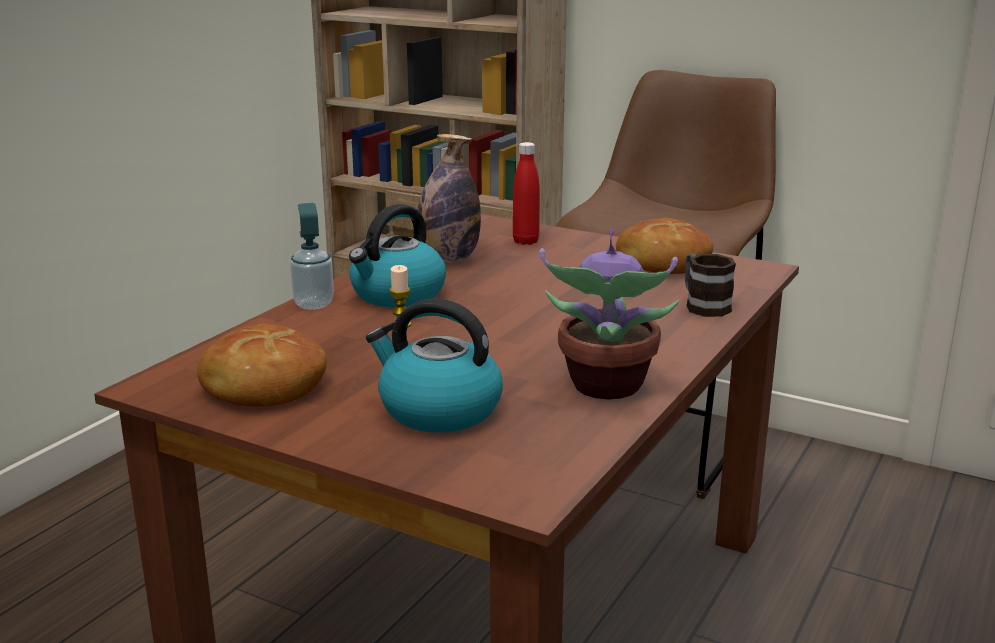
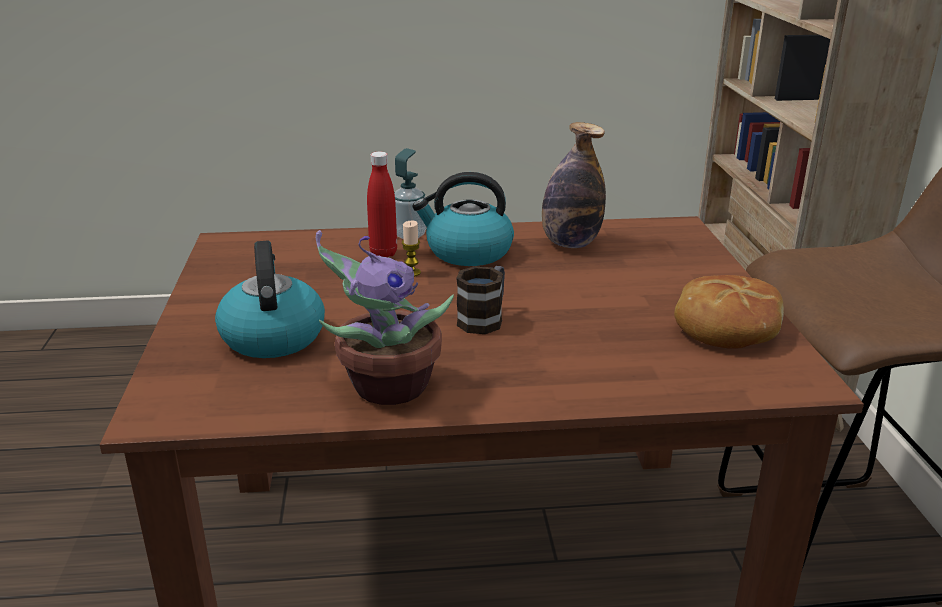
camera: 55 degrees right, 5 degrees up
(263, 386) = (254, 269): bread -> none
(525, 241) = (666, 256): red bottle -> red bottle (383, 253)
(703, 305) = (645, 379): mug -> mug (485, 318)

